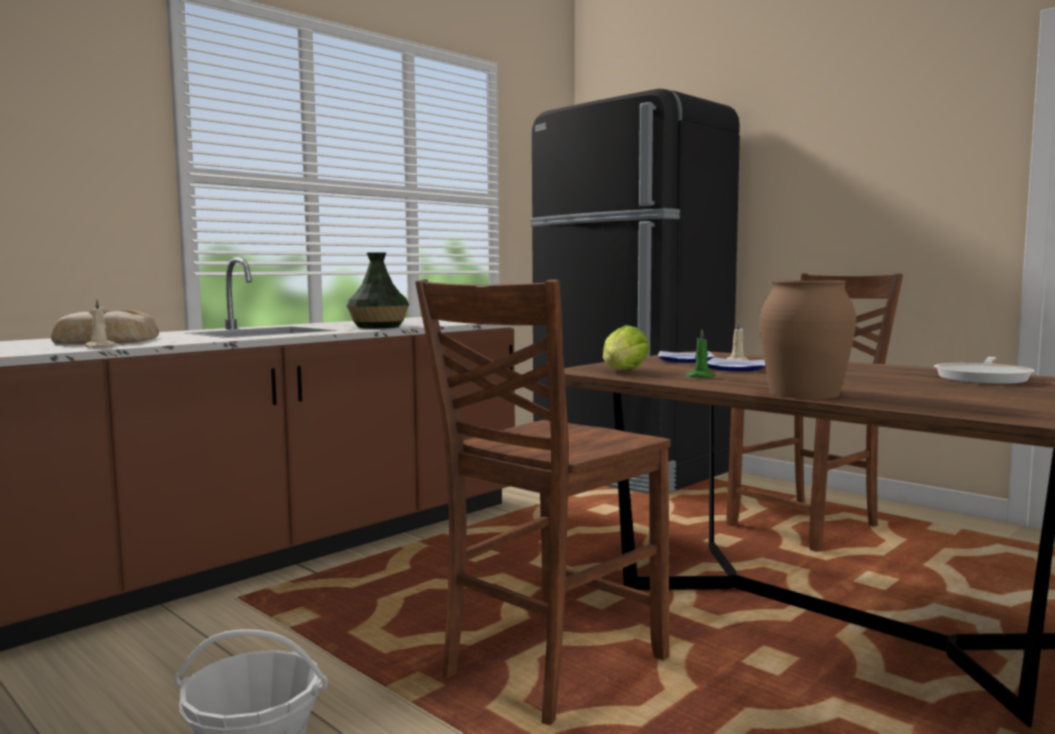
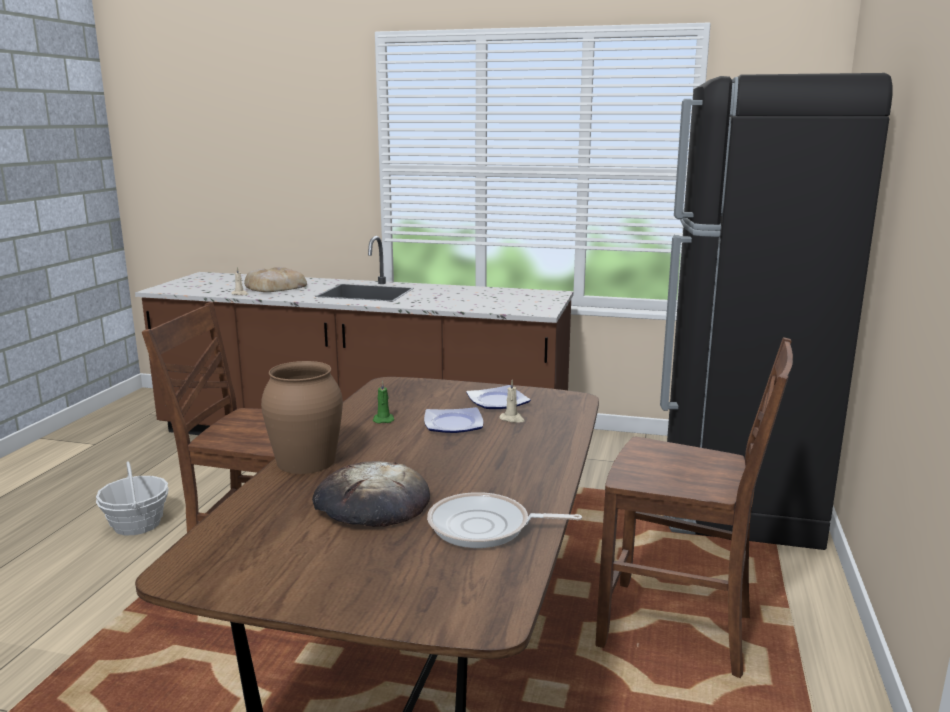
camera: 60 degrees right, 10 degrees up
(378, 327) = (433, 302): vase -> none
(623, 371) = (395, 395): lettuce -> none
(925, 389) = (371, 503): none -> bread

